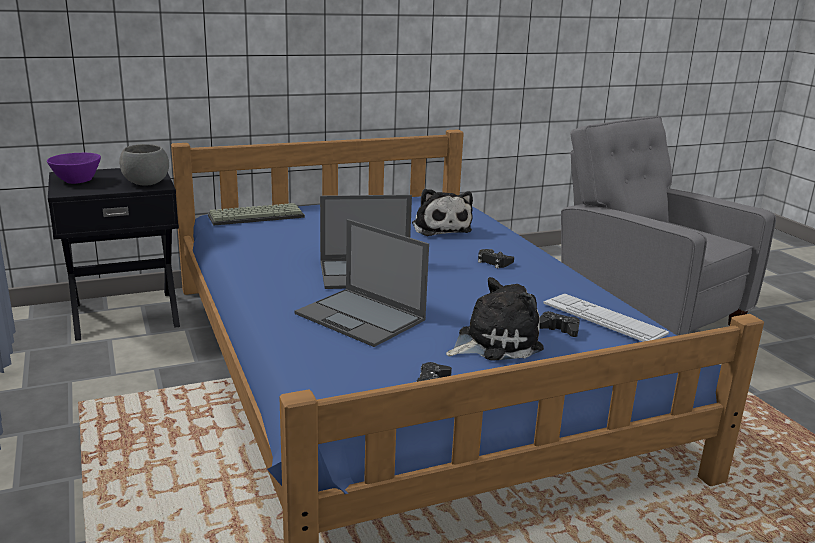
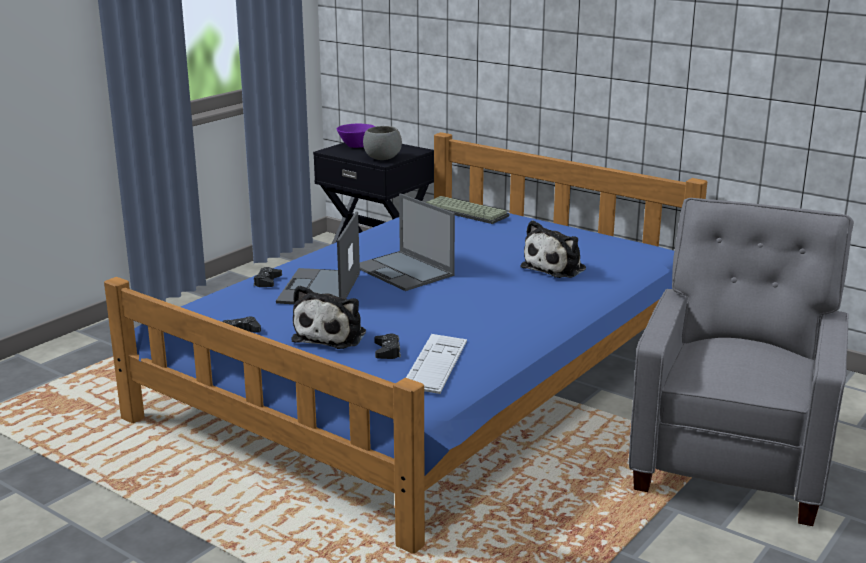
camera: 60 degrees right, 0 degrees up
(493, 262) = (503, 303): black game controller -> black game controller (267, 282)
(494, 342) = (332, 335): plush toy -> plush toy turned 75 degrees clockwise

